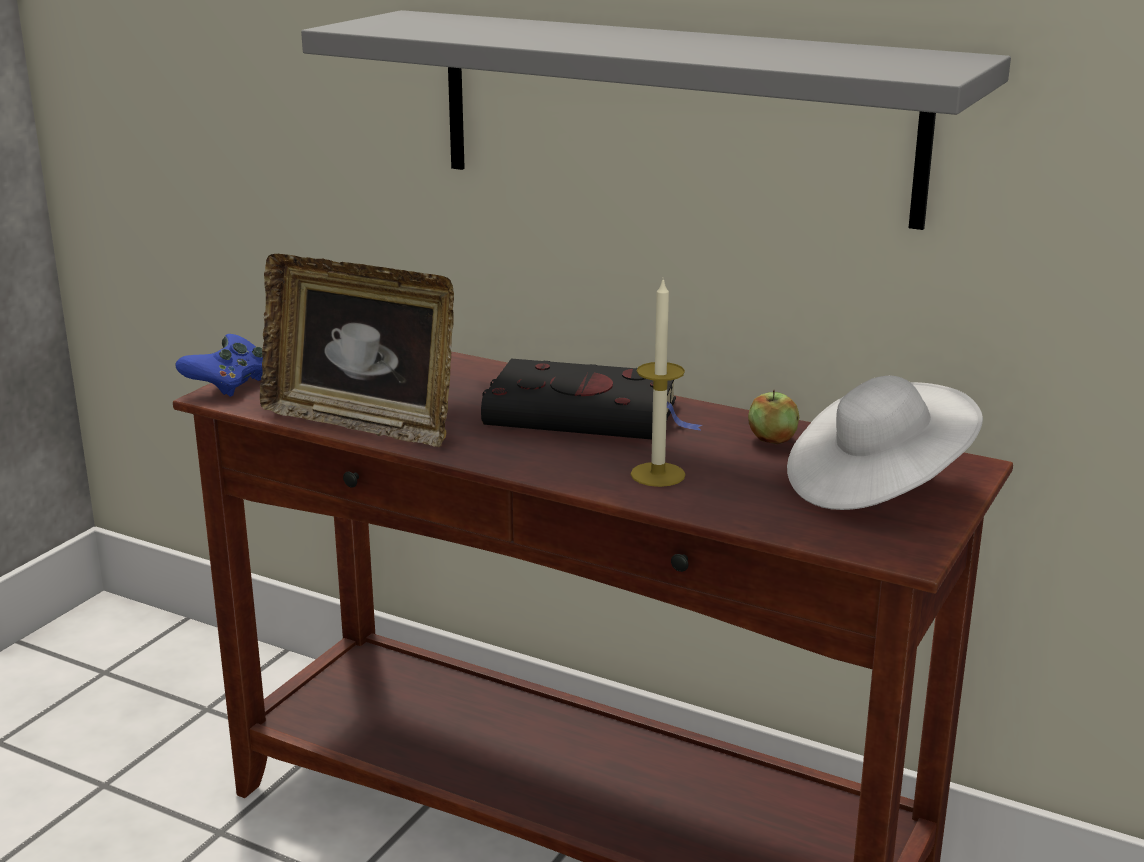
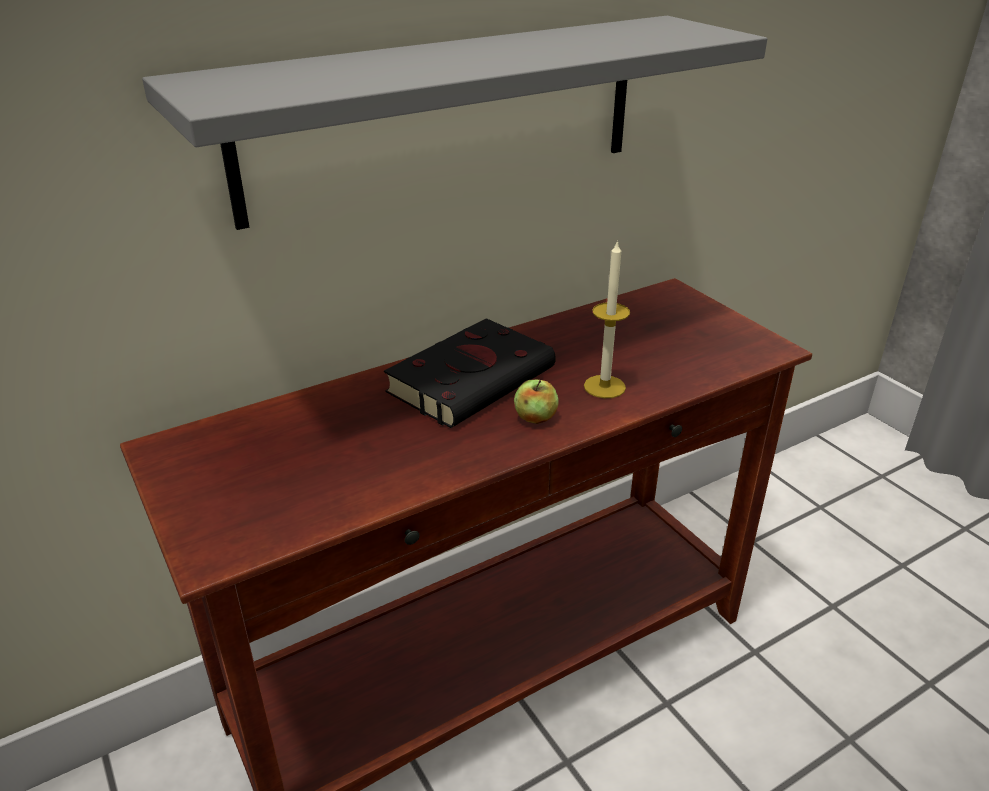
camera: 60 degrees left, 10 degrees up
(228, 385) = (192, 545): blue game controller -> none
(362, 422) = (379, 487): picture frame -> none
(772, 439) = (584, 330): apple -> apple (535, 418)
(877, 485) = (679, 323): white hat -> none

